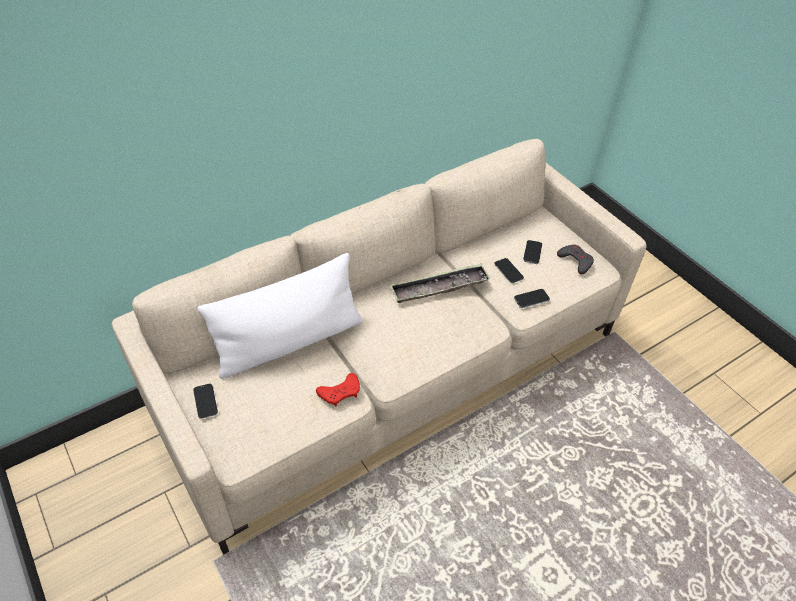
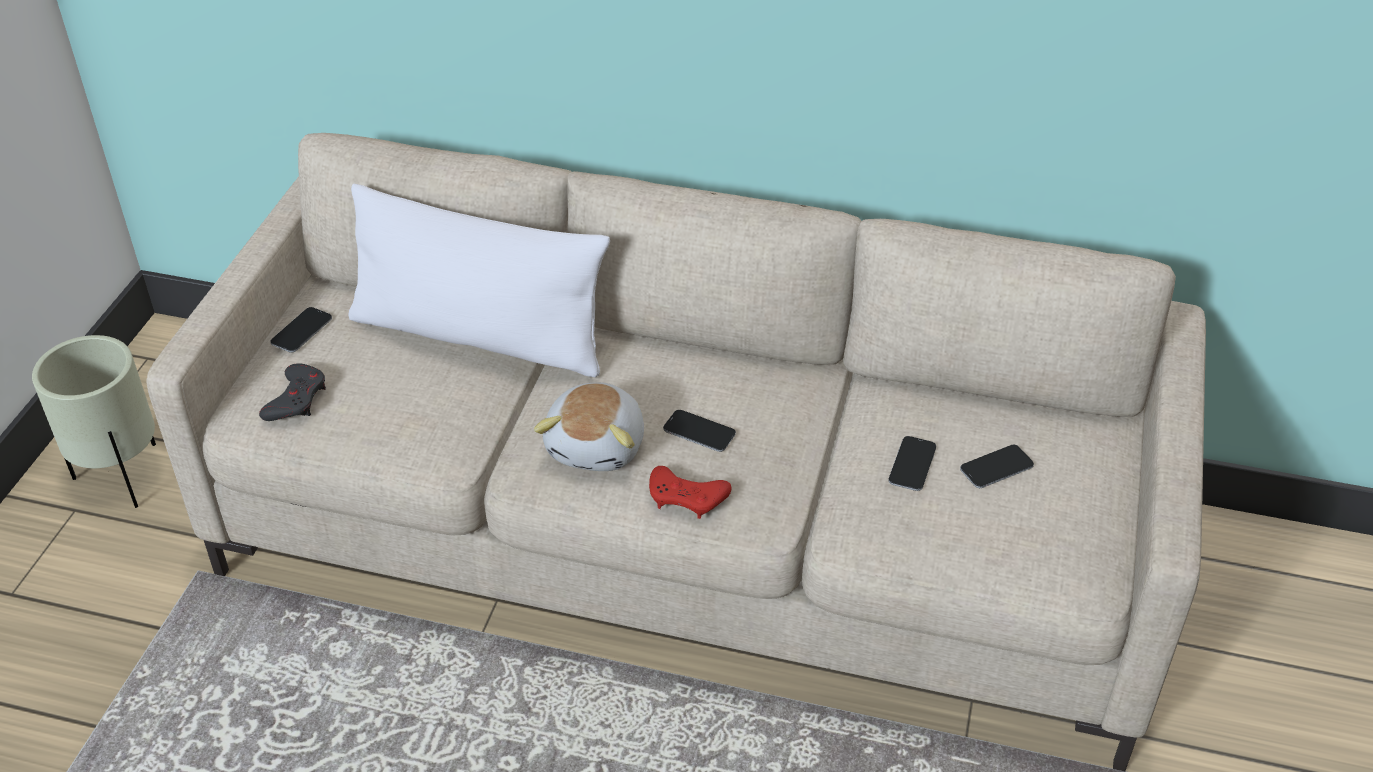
camera: 50 degrees right, 5 degrees down
(108, 557) = (121, 477): none -> beige planter
(340, 392) = (448, 436): red game controller -> red game controller (687, 497)
(401, 348) = (598, 446): none -> plush toy
(439, 287) = (767, 410): tray -> none
(531, 299) = (889, 527): phone -> phone (699, 432)
(575, 261) = (1056, 531): grey game controller -> grey game controller (296, 399)

